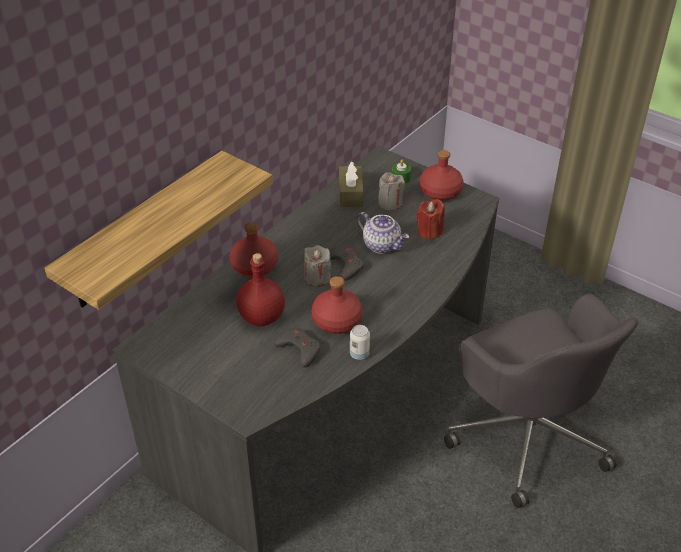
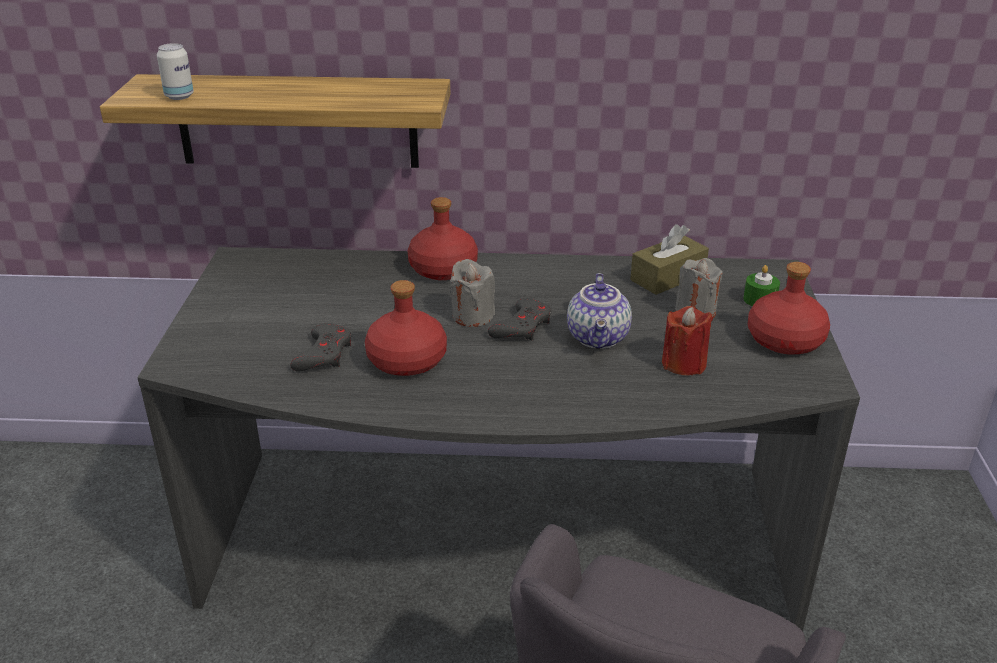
camera: 55 degrees right, 10 degrees down
(262, 318) = (355, 308): red bottle -> none
(359, 354) = (359, 402): can -> can (179, 96)

